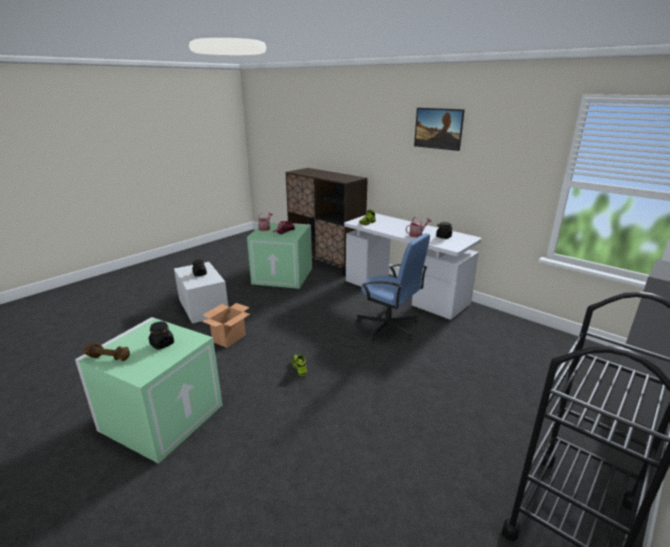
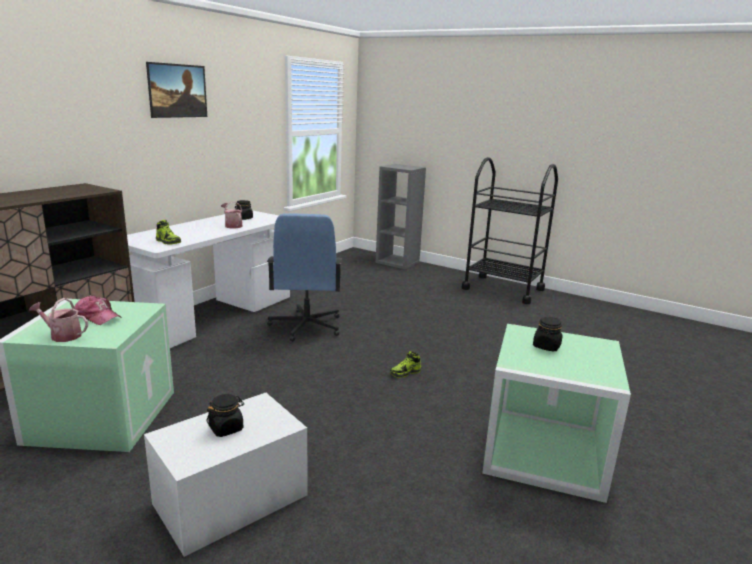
camera: 100 degrees left, 5 degrees down
(109, 357) = (602, 371): brown dumbbell -> none
(229, 338) = (352, 437): cardboard box -> none
(389, 327) = (306, 326): blue office chair -> blue office chair turned 150 degrees clockwise

